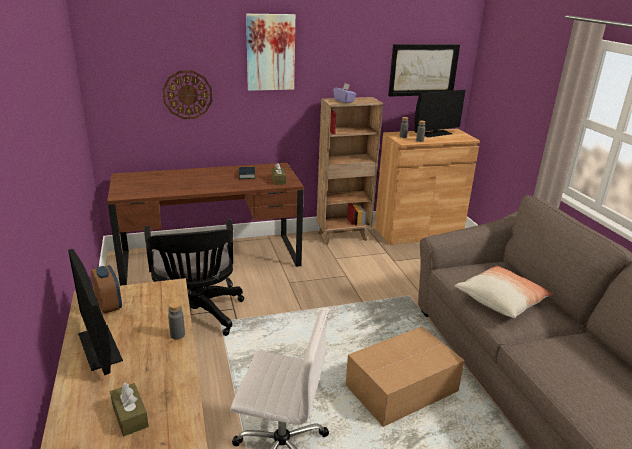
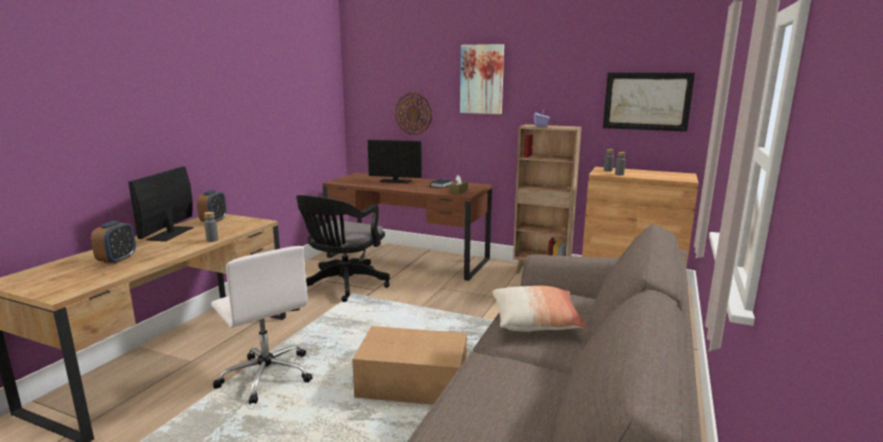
camera: 40 degrees right, 10 degrees down
(130, 416) = (117, 260): brown tissue box -> alarm clock
(435, 133) = (653, 173): monitor -> monitor (395, 181)

